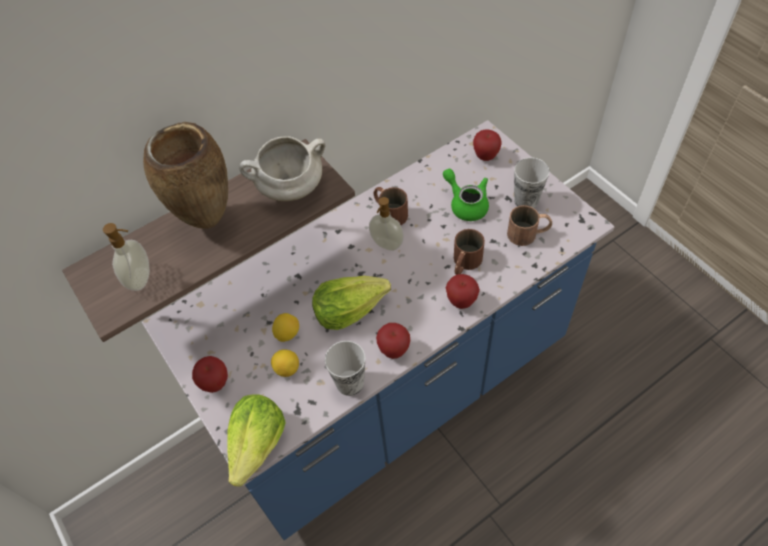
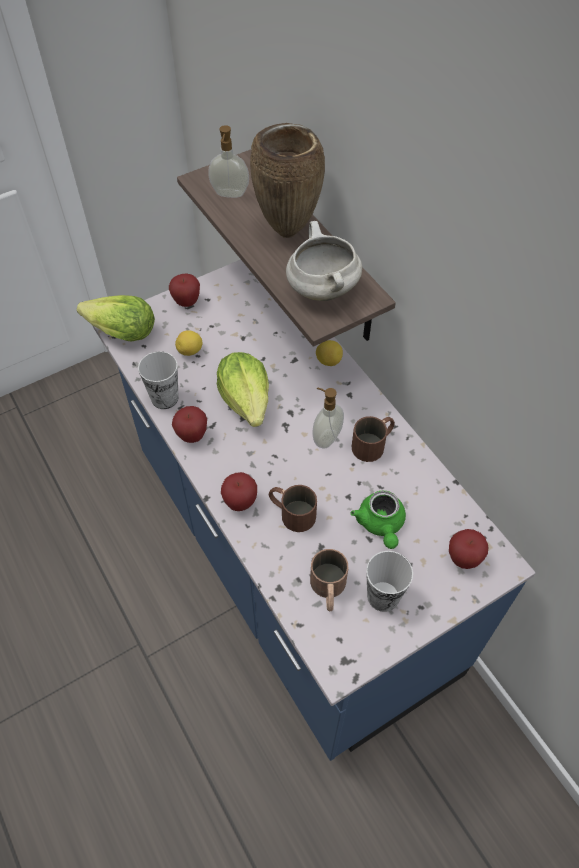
camera: 90 degrees right, 0 degrees up
(287, 333) = (228, 351): lemon -> lemon (328, 361)
(466, 204) = (380, 525): green teapot -> green teapot turned 120 degrees clockwise

